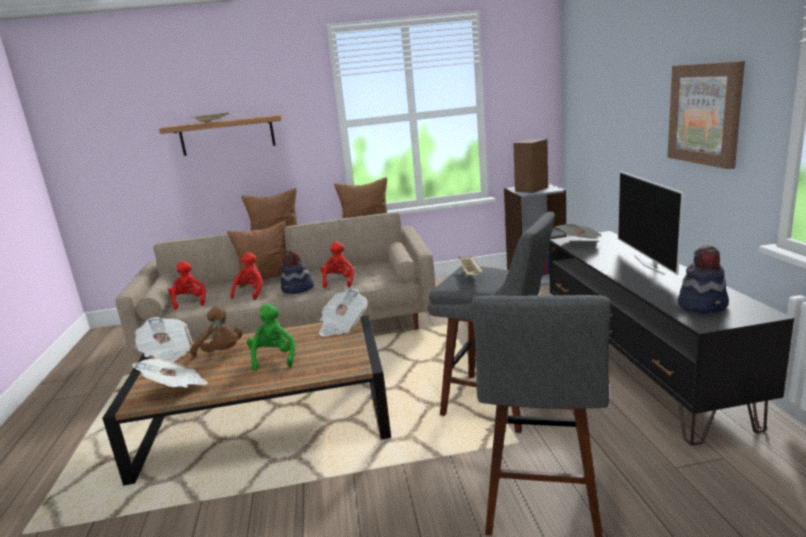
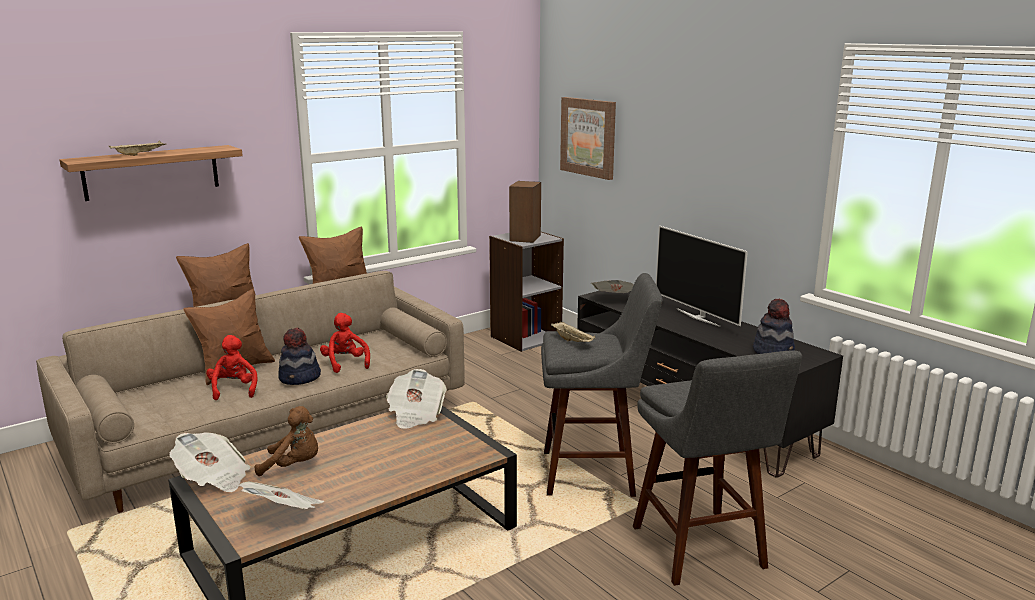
camera: 30 degrees left, 0 degrees up
(189, 302) = (149, 412): red plush toy -> none
(274, 358) = (373, 461): green plush toy -> none
(705, 114) = (738, 175): picture -> picture (588, 137)

